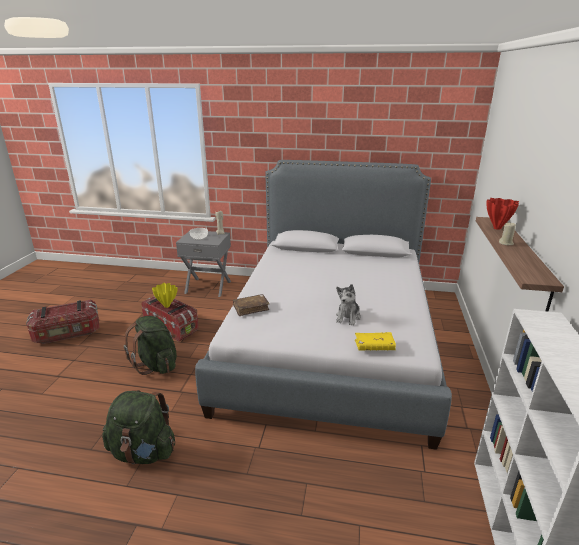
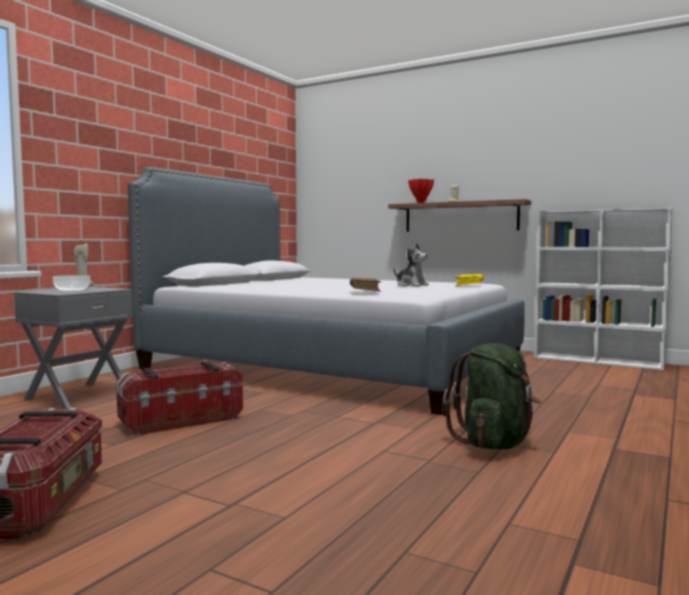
camera: 70 degrees left, 20 degrees down
(157, 364) = (288, 432): green backpack -> none
(166, 306) = (180, 373): yellow vase -> none

